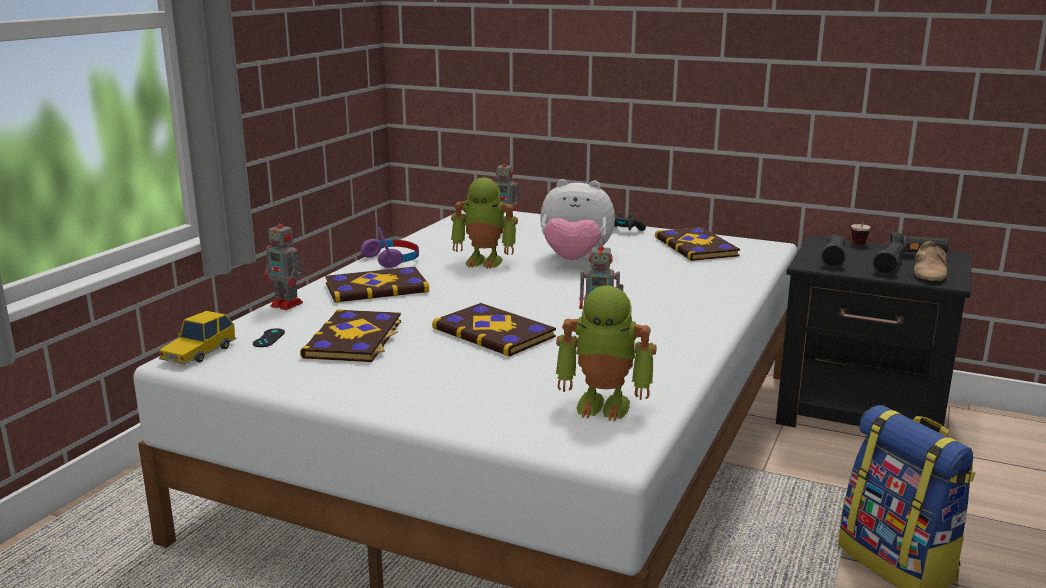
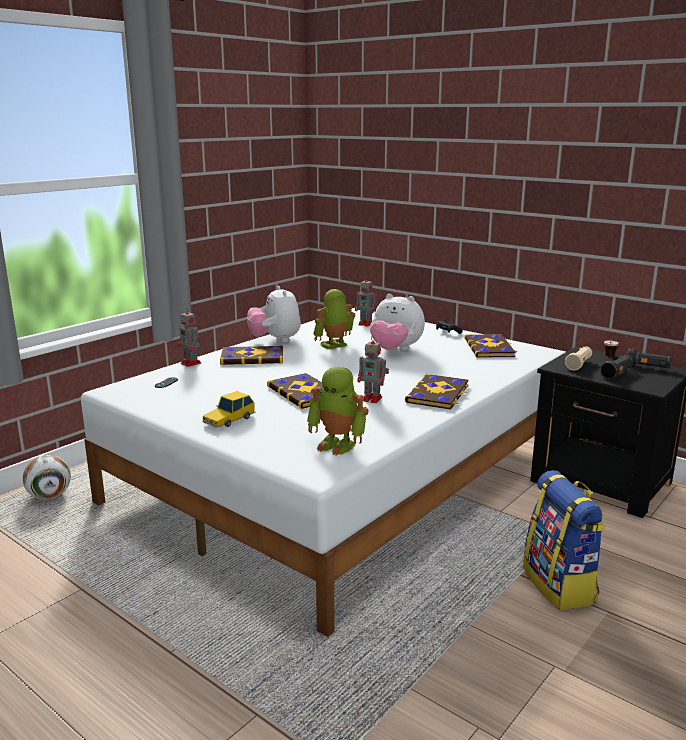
camera: 15 degrees right, 0 degrees up
(74, 545) = (50, 496): none -> football
(199, 353) = (121, 387): toy car -> toy car (229, 420)
(355, 339) = (216, 388): book -> book (438, 394)
(392, 260) = (275, 340): purple headphones -> plush toy
(485, 261) = (334, 346): toy robot -> toy robot turned 120 degrees clockwise
(833, 259) = (579, 365): black flashlight -> beige flashlight
(931, 272) = (646, 381): beige shoe -> none

